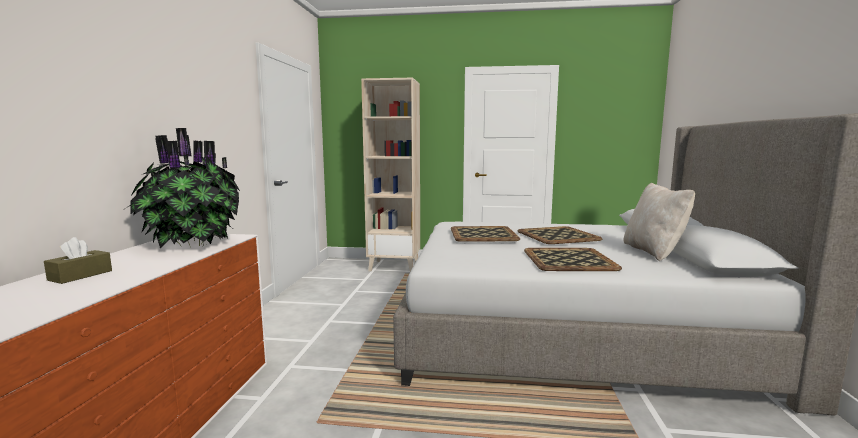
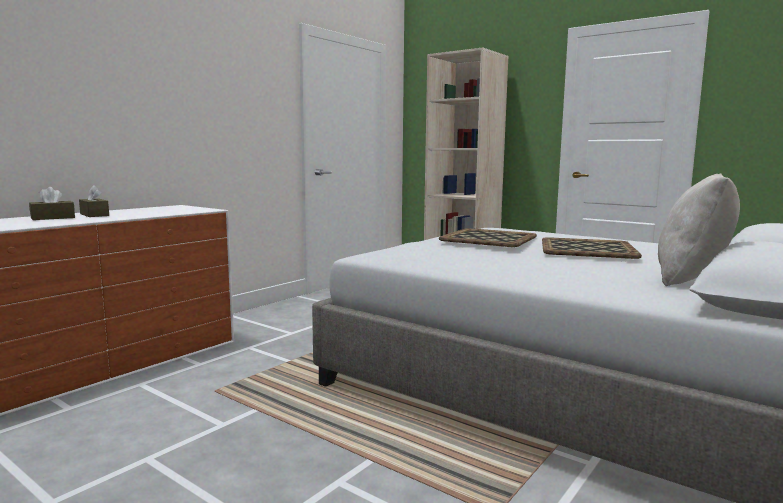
camera: 30 degrees right, 0 degrees up
(123, 262) = (94, 215): none -> brown tissue box
(190, 244) = (163, 211): potted plant -> none
(568, 260) = (531, 269): tray -> none

